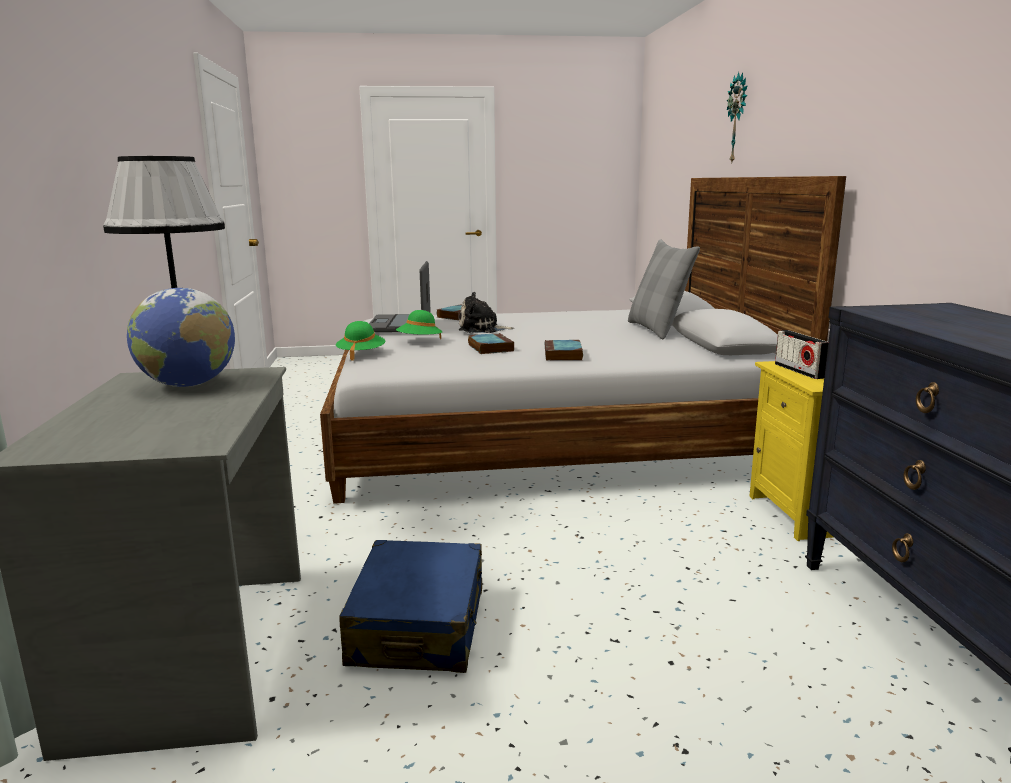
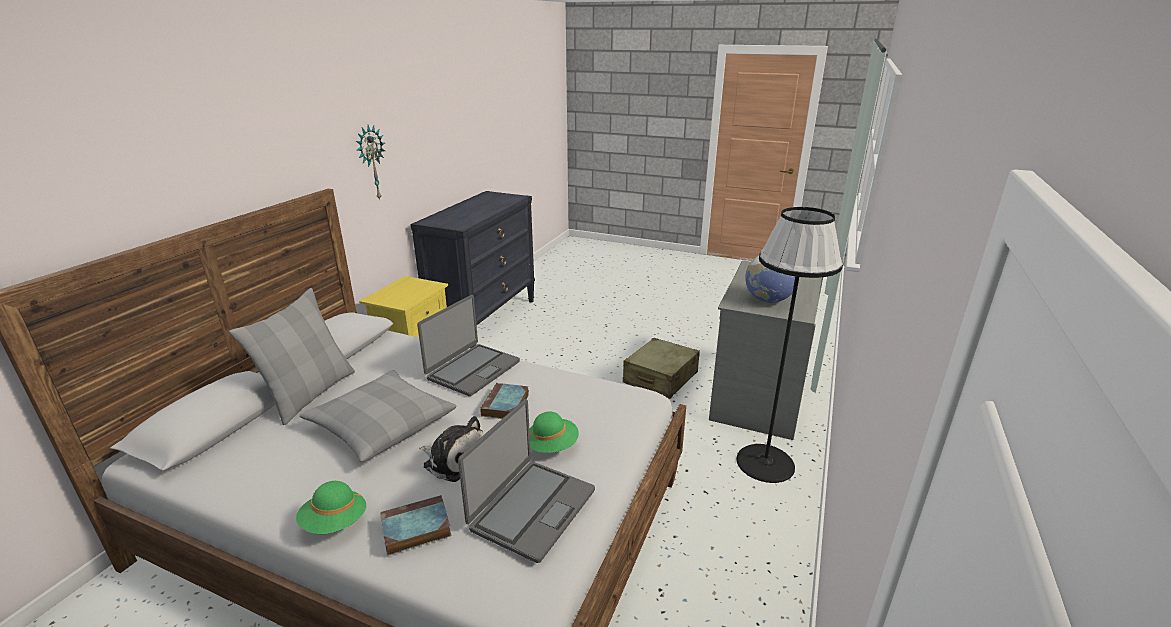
camera: 150 degrees left, 10 degrees up
(361, 355) = (629, 434): green hat -> green hat (335, 523)
(418, 626) = (660, 378): blue suitcase -> beige suitcase
(563, 355) = (472, 370): book -> laptop
(564, 330) = (381, 425): none -> grey pillow
(738, 118) = (76, 178): wall clock -> wall clock (371, 163)
(799, 371) = (410, 296): radio -> none

